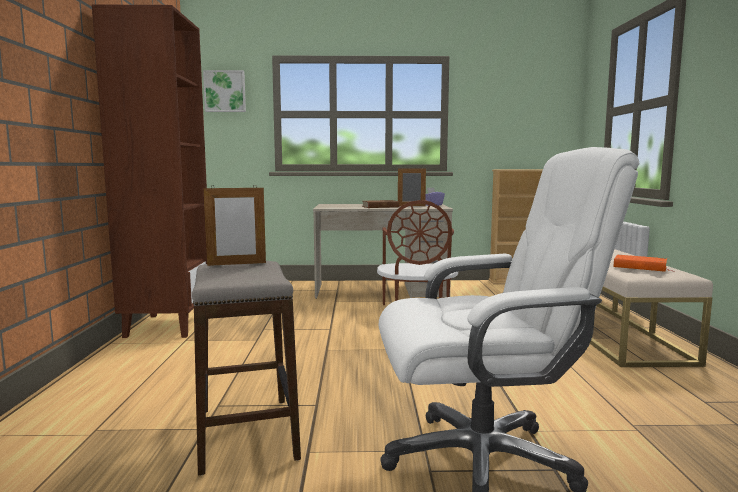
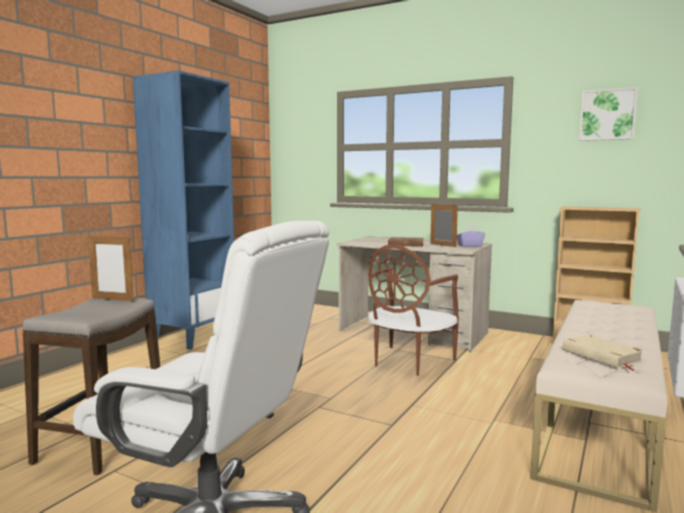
camera: 30 degrees right, 0 degrees up
(167, 325) = (193, 336): brown bookcase -> blue bookcase
(225, 91) = (299, 128): picture -> picture (607, 115)
(640, 267) = (601, 356): orange book -> beige book

